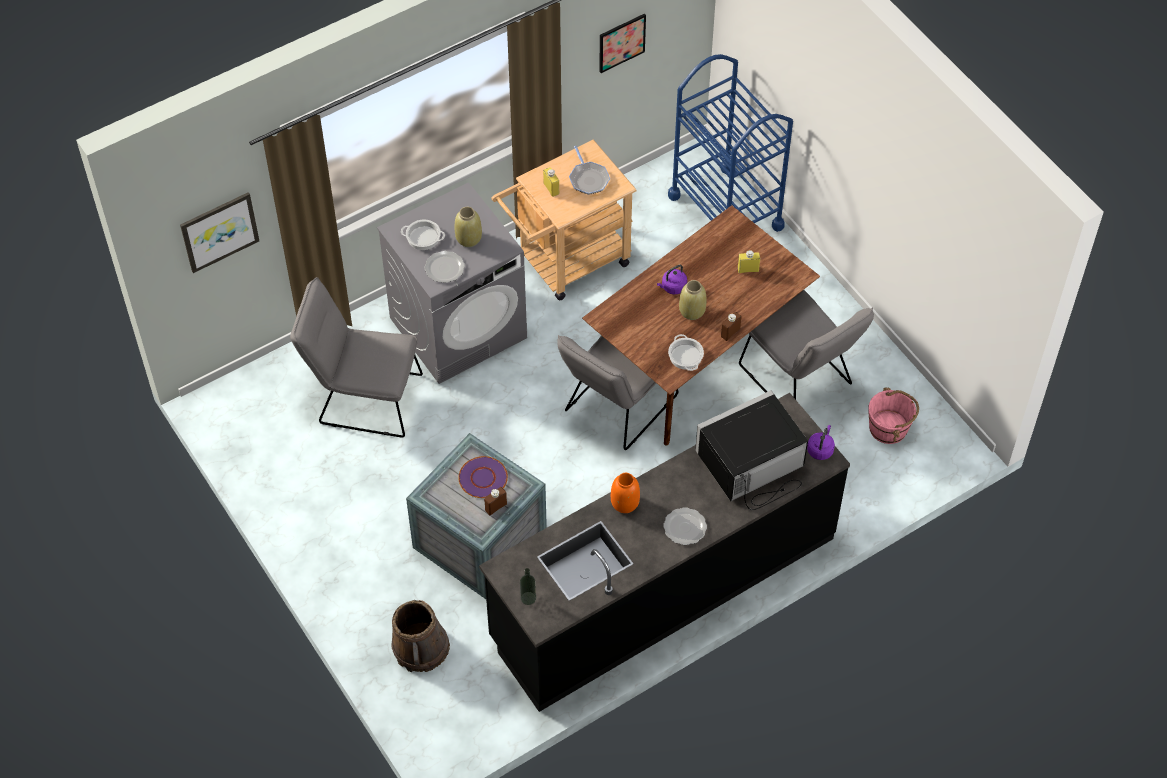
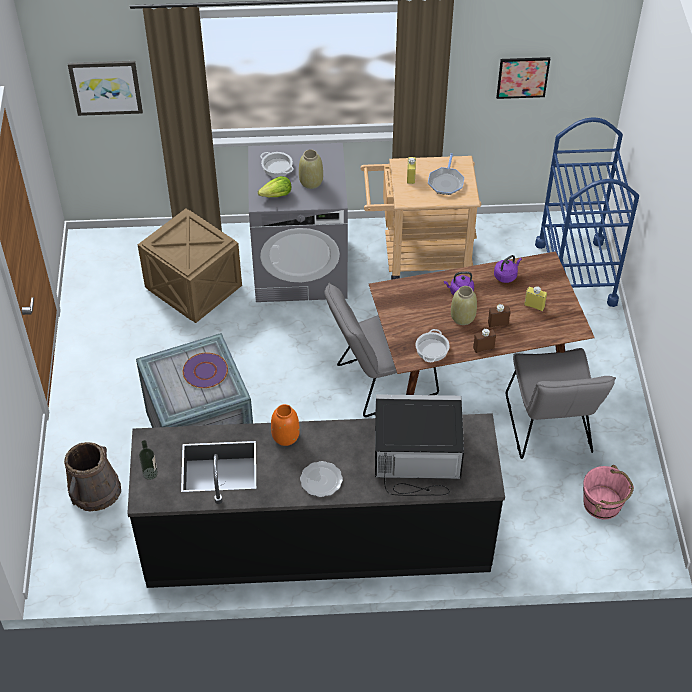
camera: 30 degrees right, 5 degrees down
(363, 398) = (192, 287): grey chair -> crate
(445, 268) = (276, 195): plate -> lettuce
(496, 507) = (198, 398): brown bottle -> brown bottle (498, 323)
(820, 449) = (486, 472): purple kettle -> purple kettle (506, 275)

